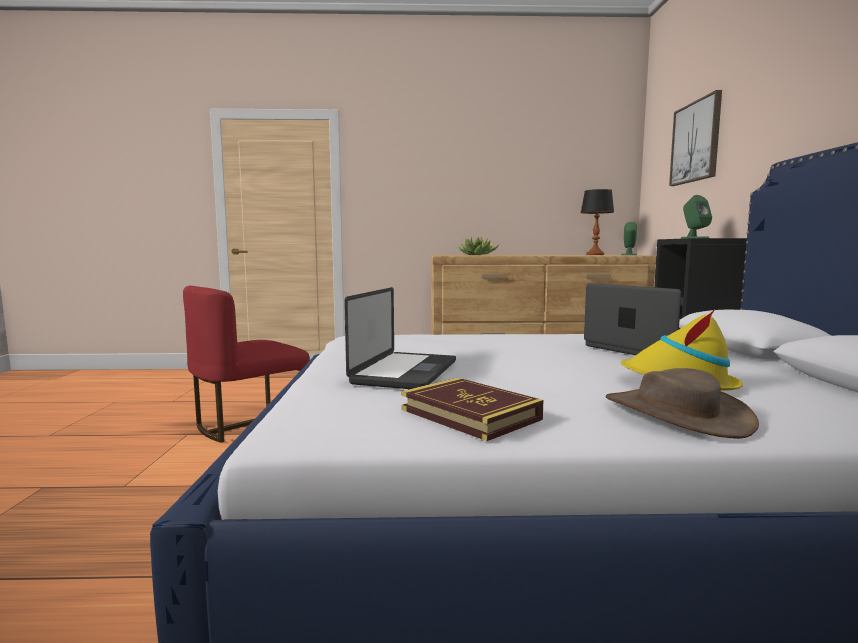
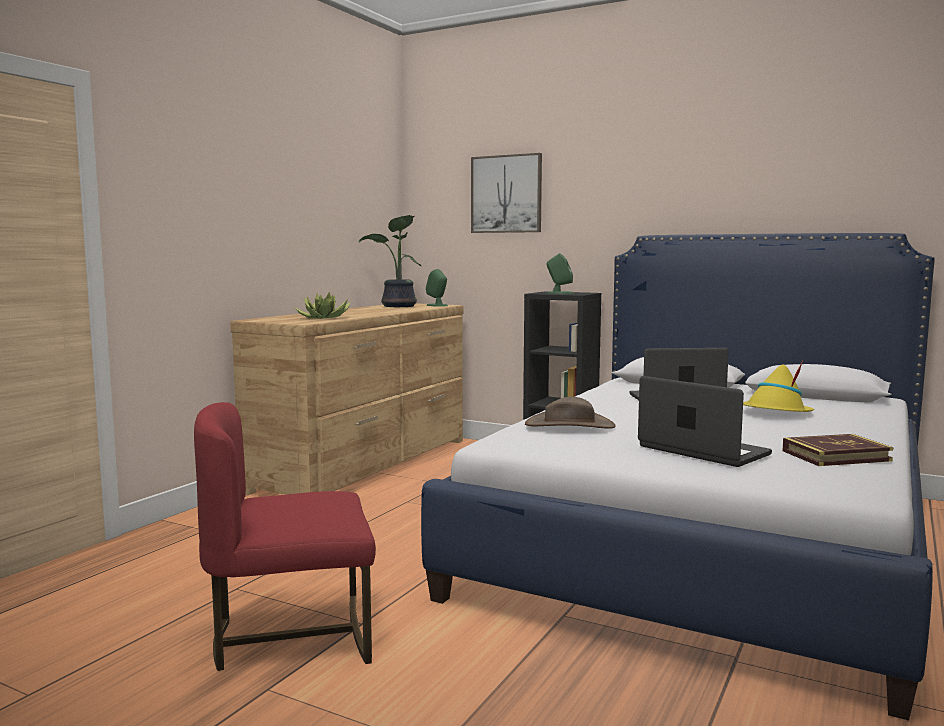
camera: 60 degrees left, 0 degrees up
(249, 424) = (292, 636): red chair -> red chair turned 90 degrees clockwise
(594, 254) = (398, 306): table lamp -> potted plant
(676, 413) = (846, 427): brown hat -> brown hat (569, 425)

